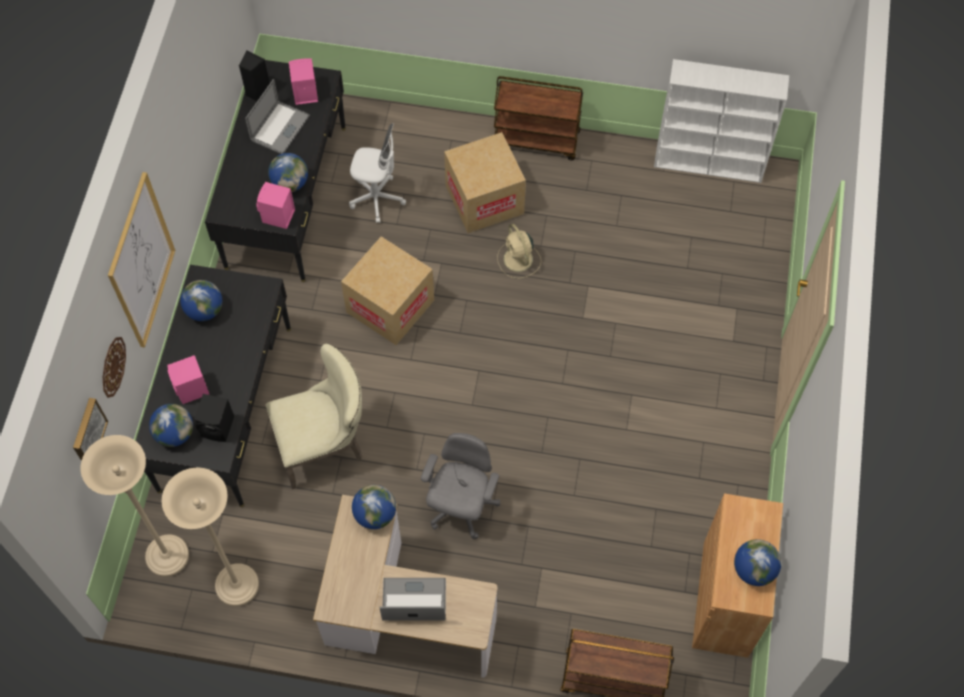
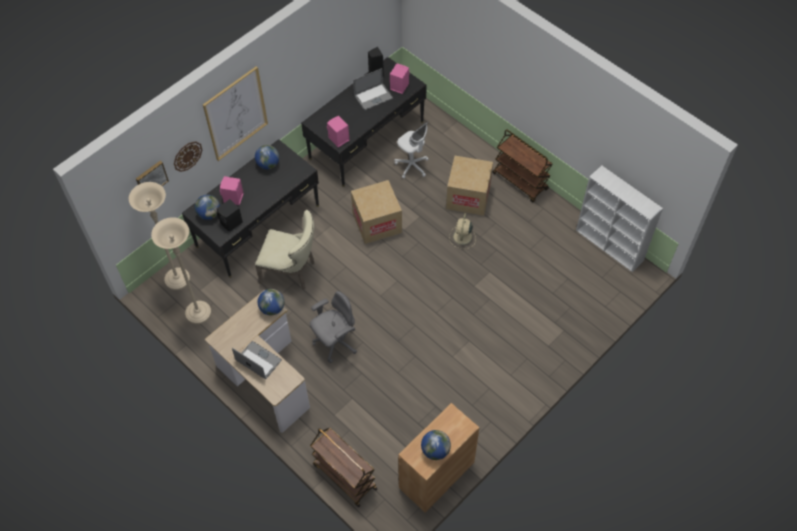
camera: 35 degrees right, 5 degrees down
(290, 183) = (357, 126): globe -> none

